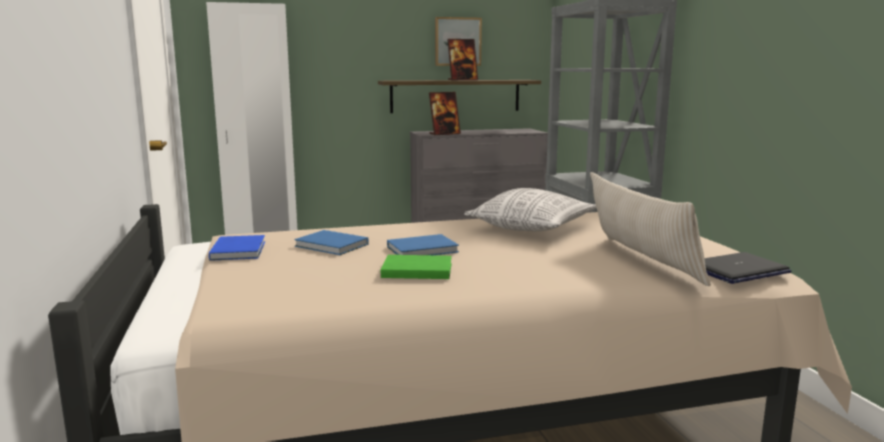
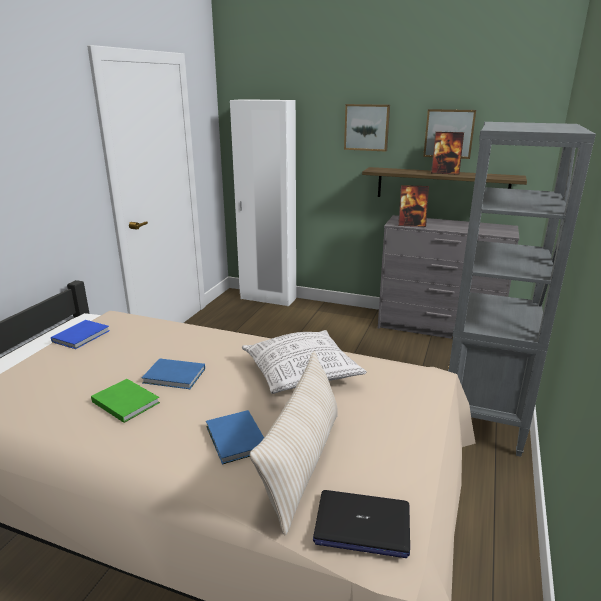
camera: 35 degrees right, 10 degrees up
(332, 246) = (134, 349): blue book -> blue book (235, 440)
(372, 37) = (367, 127): none -> picture

